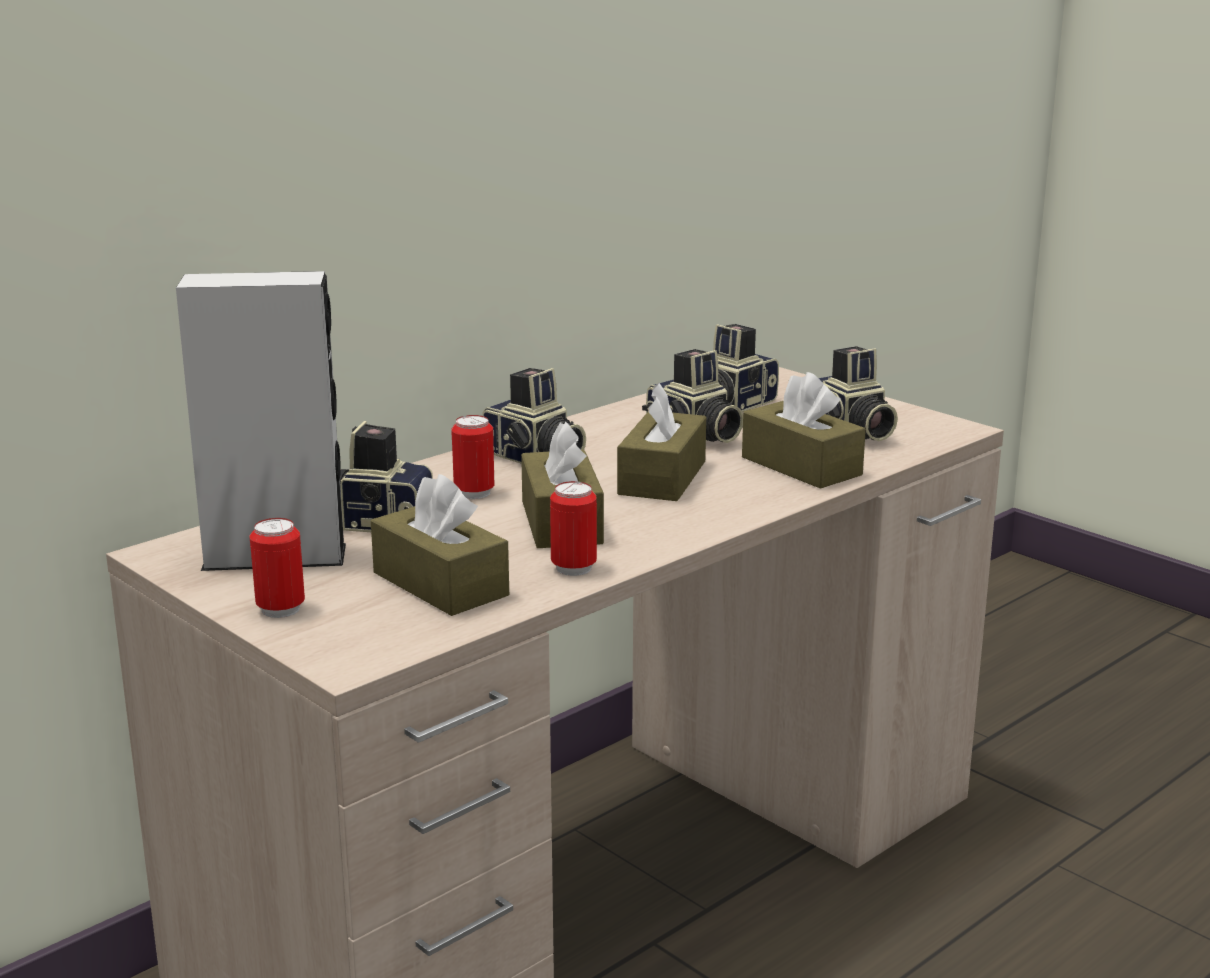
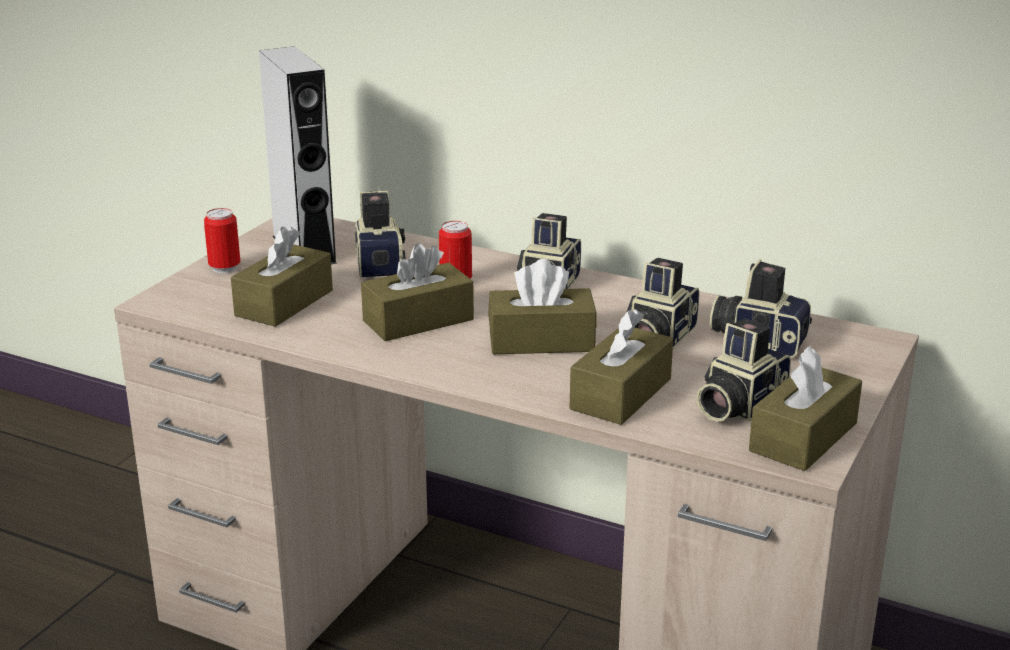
camera: 70 degrees right, 5 degrees up
(573, 568) = (333, 339): can -> none
(916, 423) = (803, 437): none -> brown tissue box

